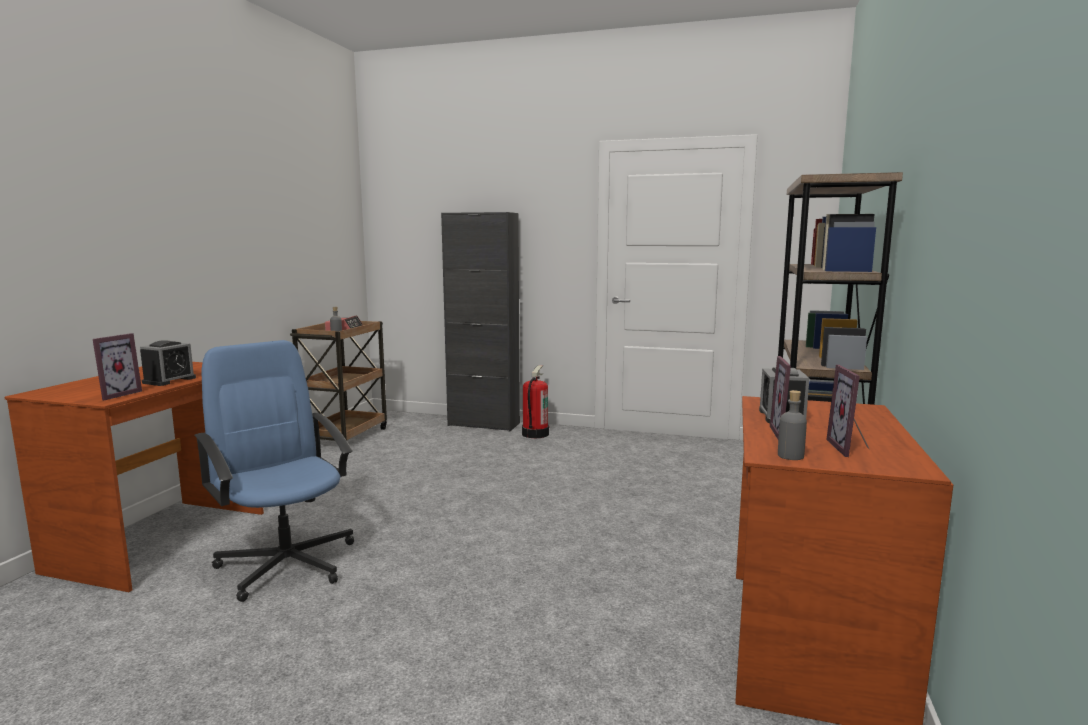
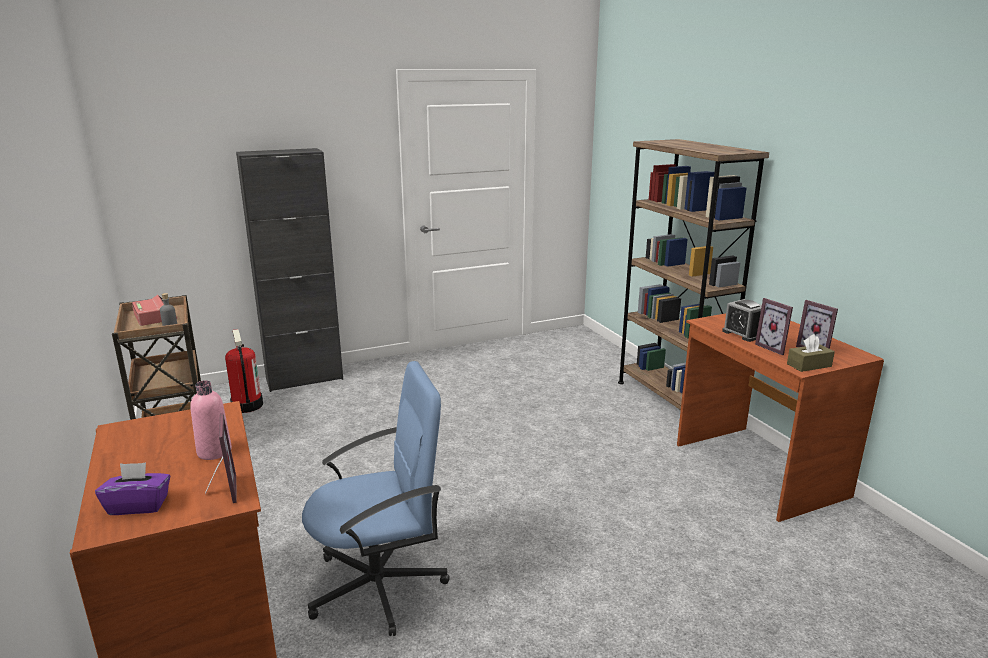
camera: 40 degrees left, 10 degrees up
(75, 389) = (139, 505): none -> purple tissue box
(169, 380) = (214, 452): alarm clock -> pink bottle
(287, 563) = (379, 585): blue office chair -> blue office chair turned 150 degrees clockwise
(535, 434) = (370, 375): fire extinguisher -> fire extinguisher (246, 405)
(790, 456) = (809, 365): grey bottle -> brown tissue box

